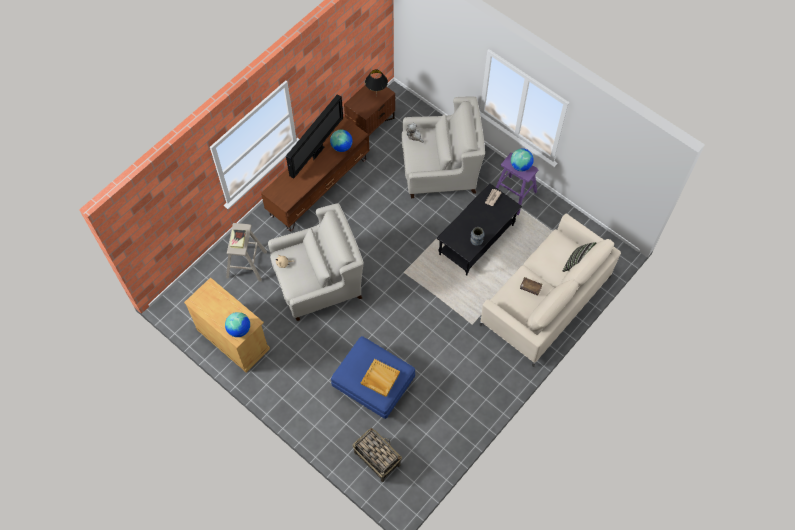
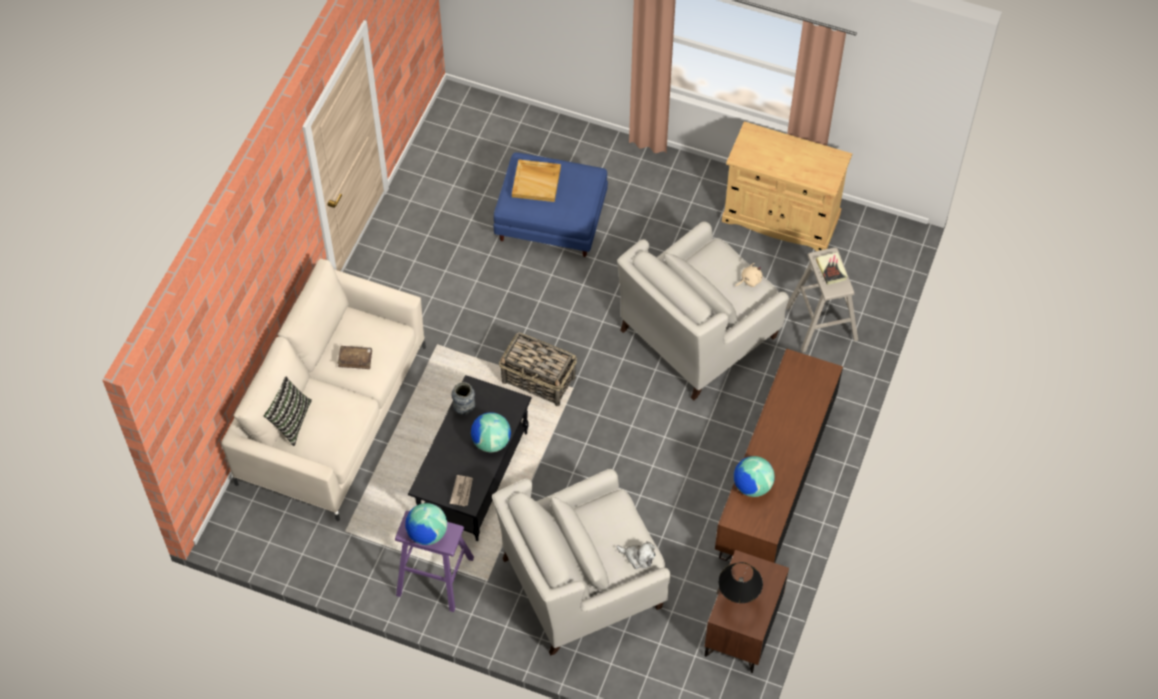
camera: 160 degrees right, 5 degrees down
(239, 329) = (753, 142): globe -> globe (491, 442)
(317, 151) = (788, 464): television -> none
(377, 458) = (509, 139): basket -> basket (539, 380)

